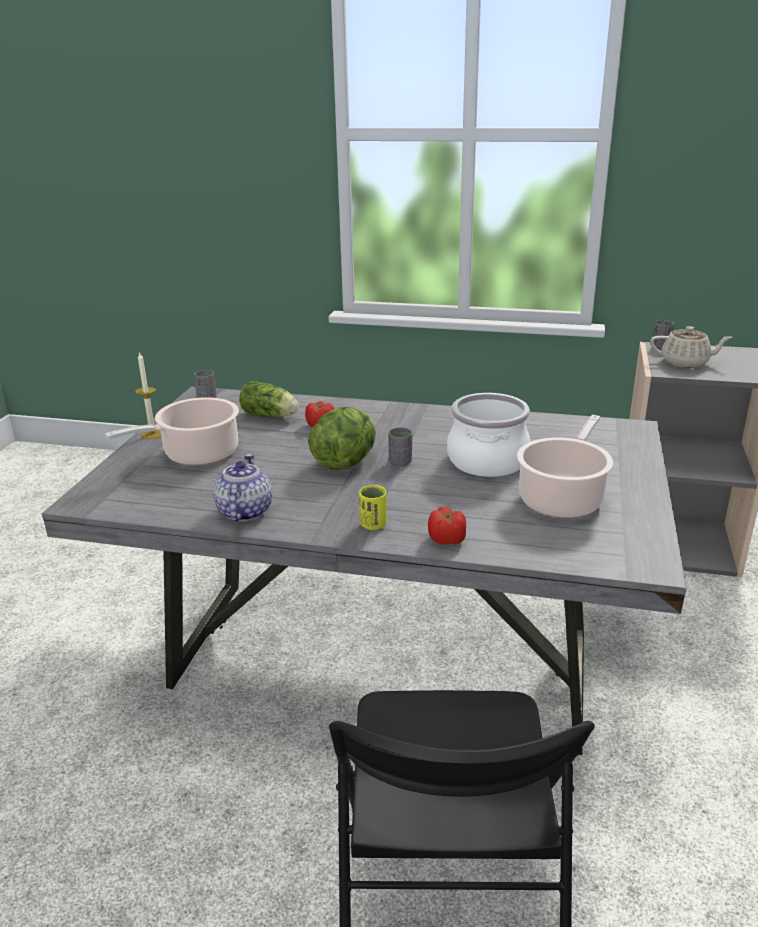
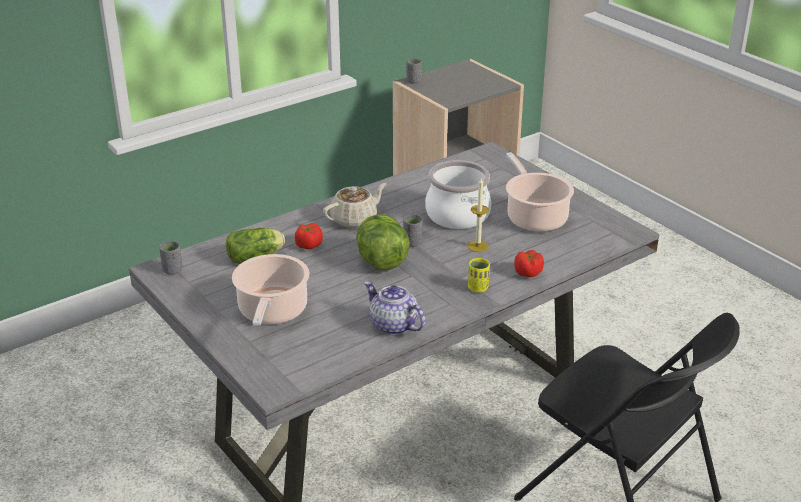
camera: 50 degrees left, 5 degrees up
(152, 434) = (199, 317): candle -> candle (478, 246)
(685, 363) = (448, 89): beige teapot -> beige teapot (355, 219)

